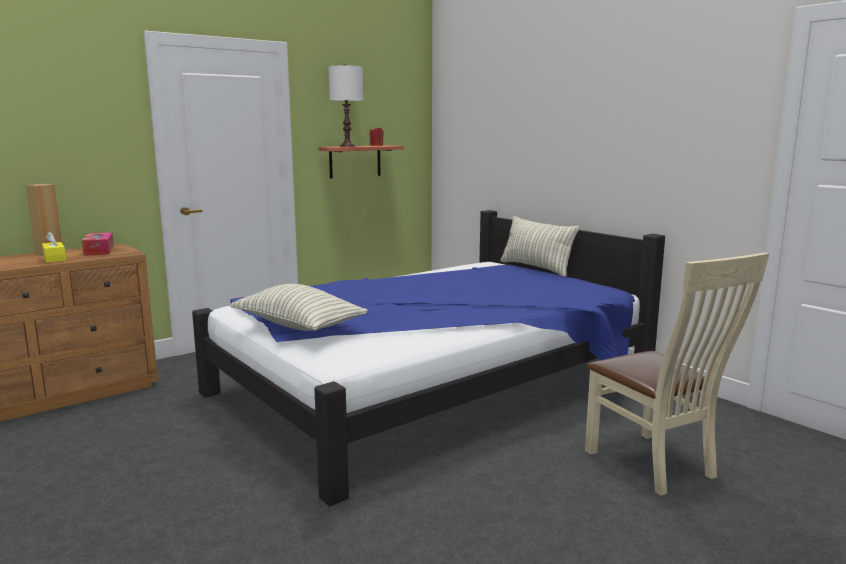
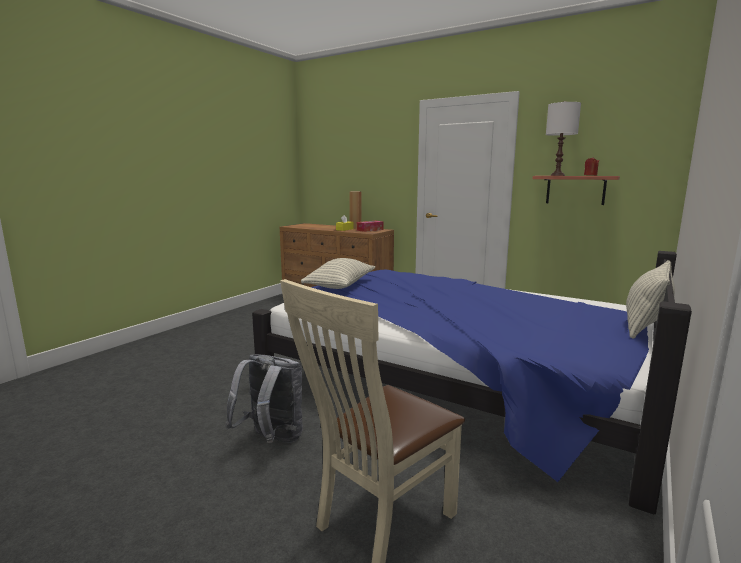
camera: 70 degrees right, 0 degrees up
(504, 507) = (271, 440): none -> grey backpack

